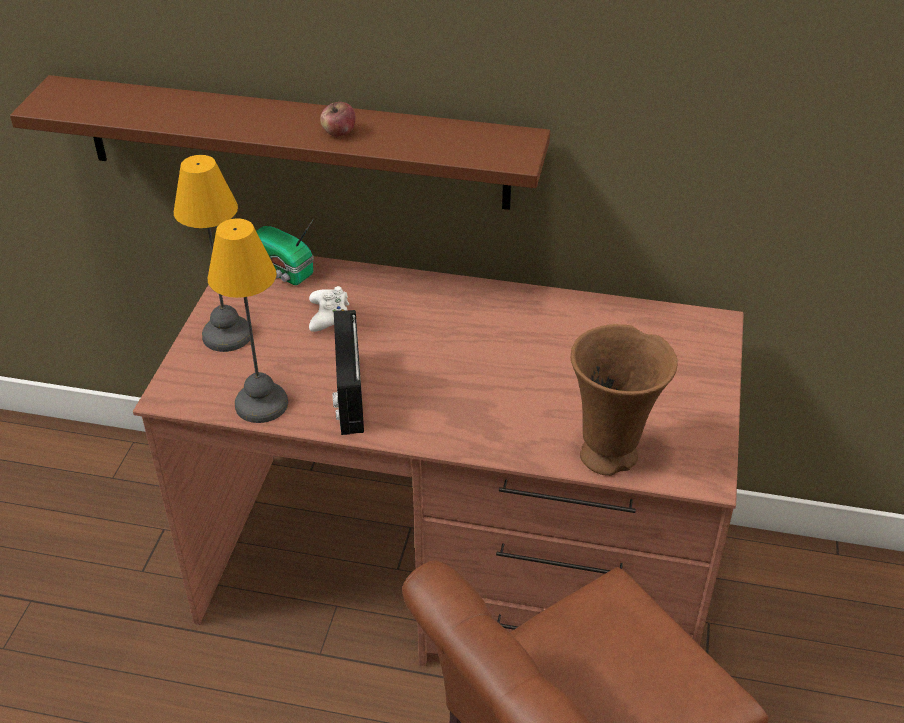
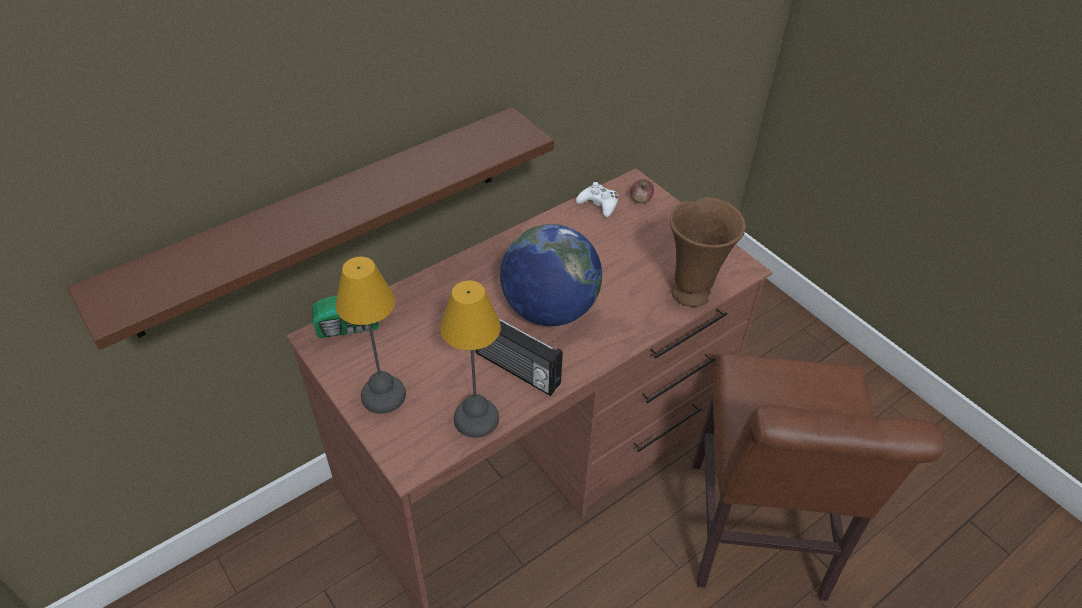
camera: 50 degrees left, 5 degrees up
(329, 316) = (429, 332): white game controller -> white game controller (599, 204)
(339, 132) = (391, 187): apple -> apple (641, 199)
(450, 370) = (549, 309): none -> globe

